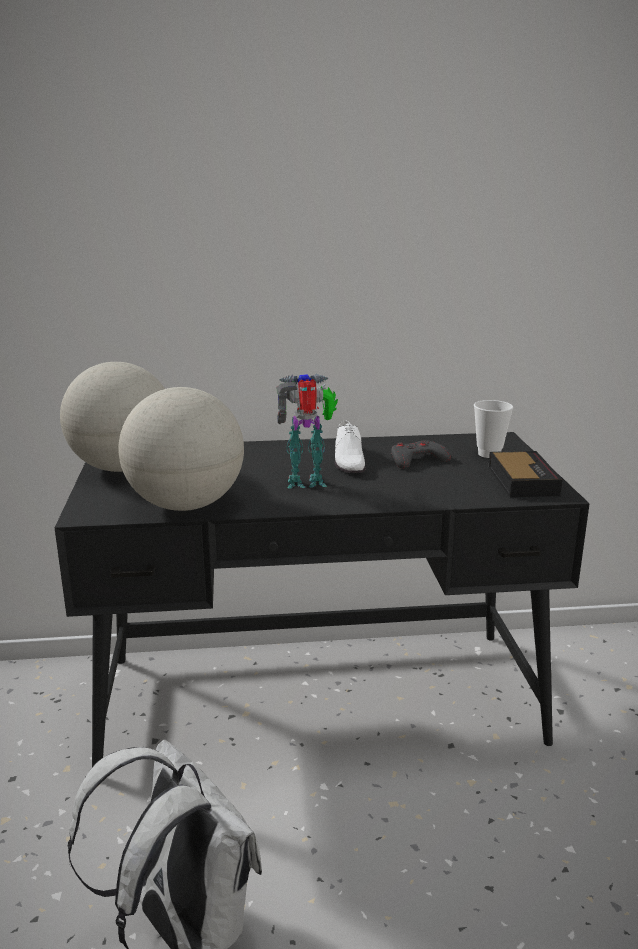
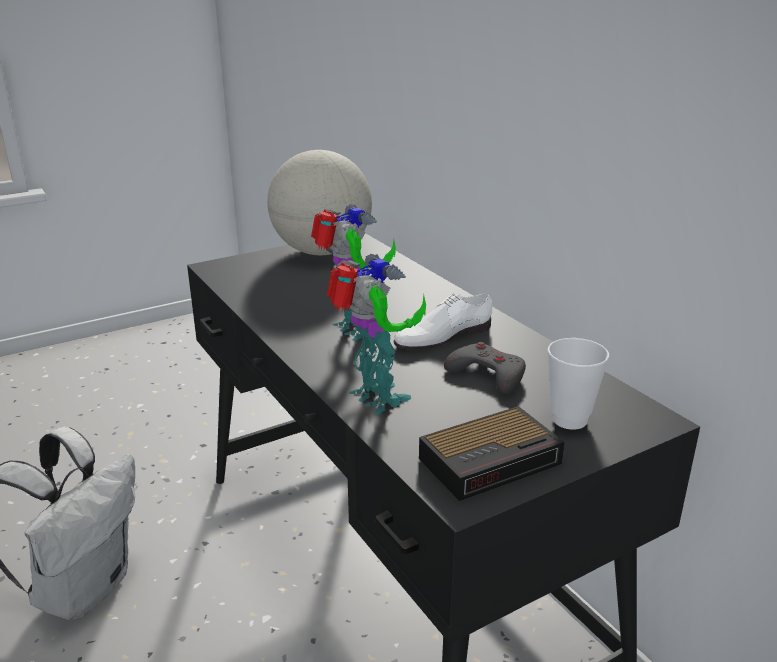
camera: 65 degrees right, 5 degrees up
(185, 505) = (257, 293): globe -> none
(426, 495) = (376, 400): none -> toy robot

